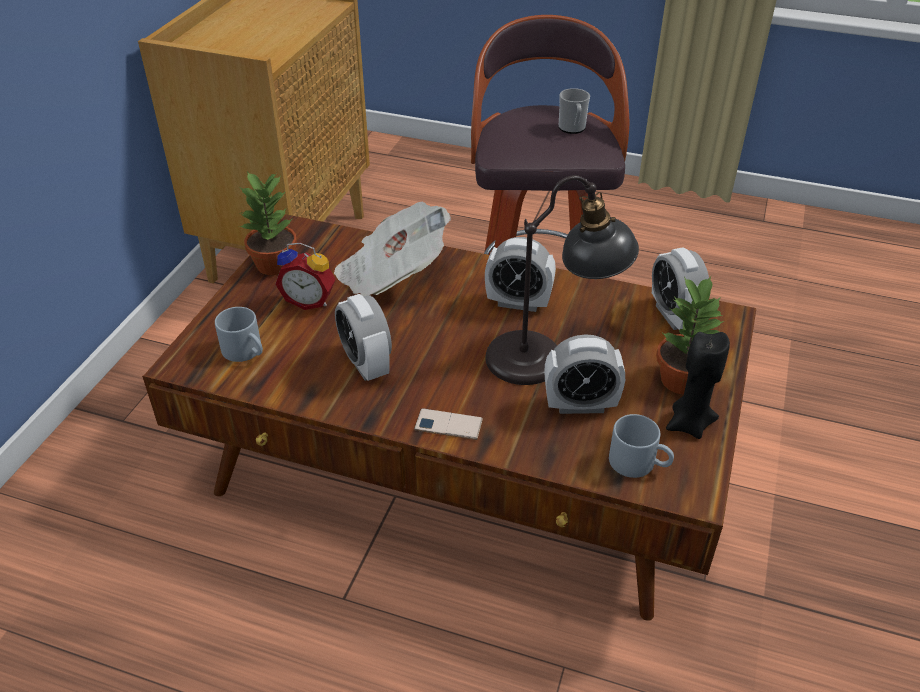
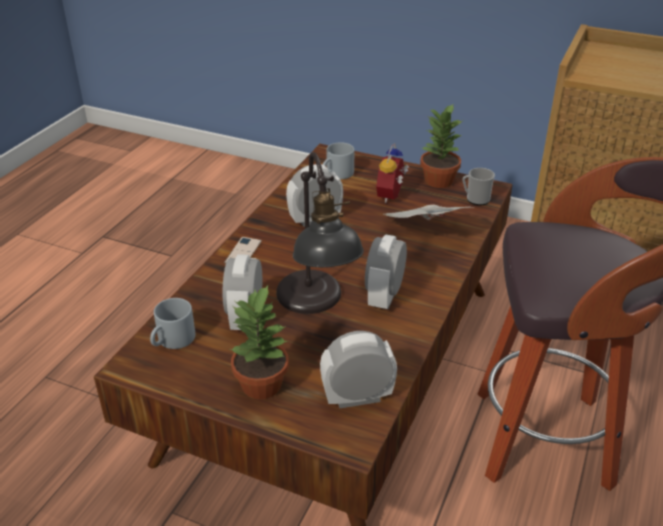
camera: 95 degrees right, 5 degrees down
(572, 129) = (592, 276): mug -> mug (475, 199)
(689, 424) = (205, 378): black candle -> none

